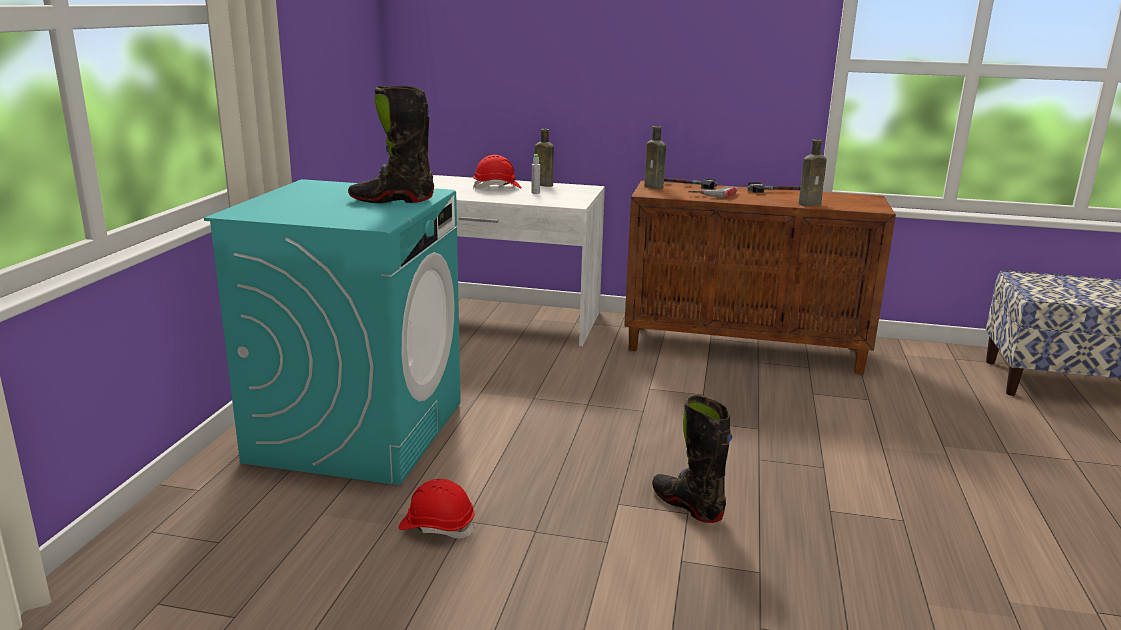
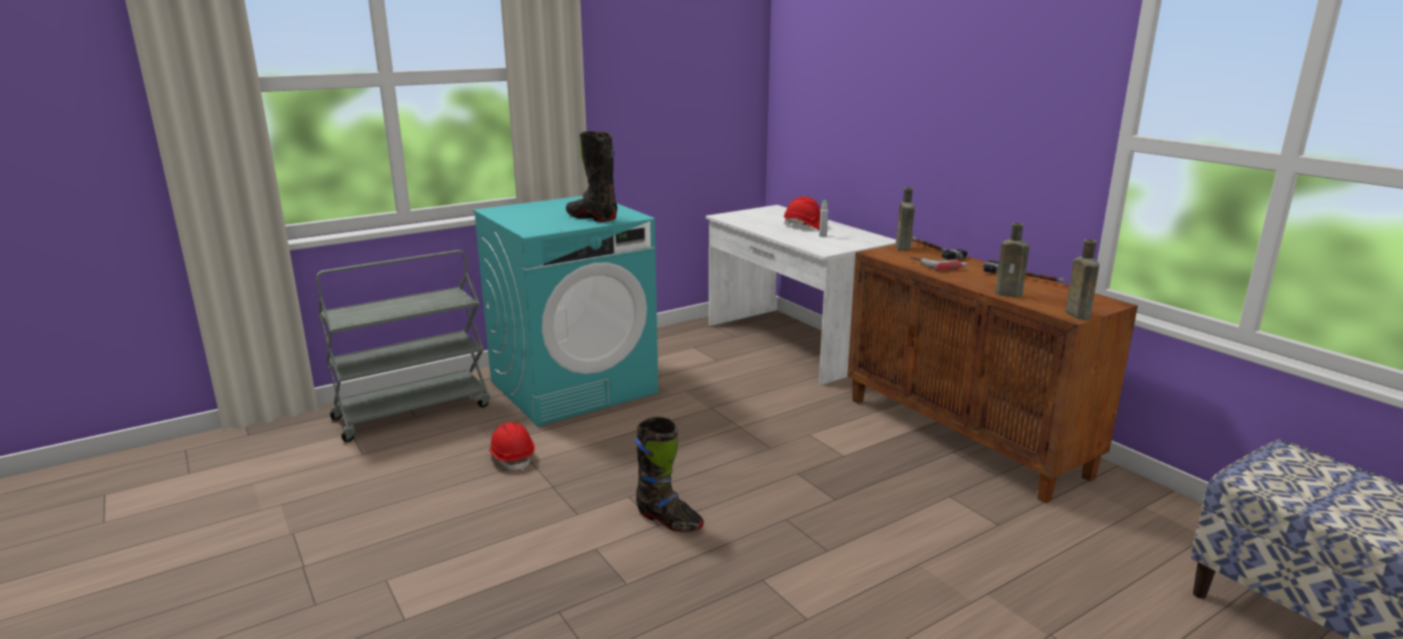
camera: 45 degrees right, 0 degrees up
(203, 538) = (413, 411): none -> grey cart
(542, 184) = (849, 230): brown bottle -> brown bottle (1076, 314)
(687, 505) = (668, 520): black boot -> black boot turned 120 degrees clockwise

